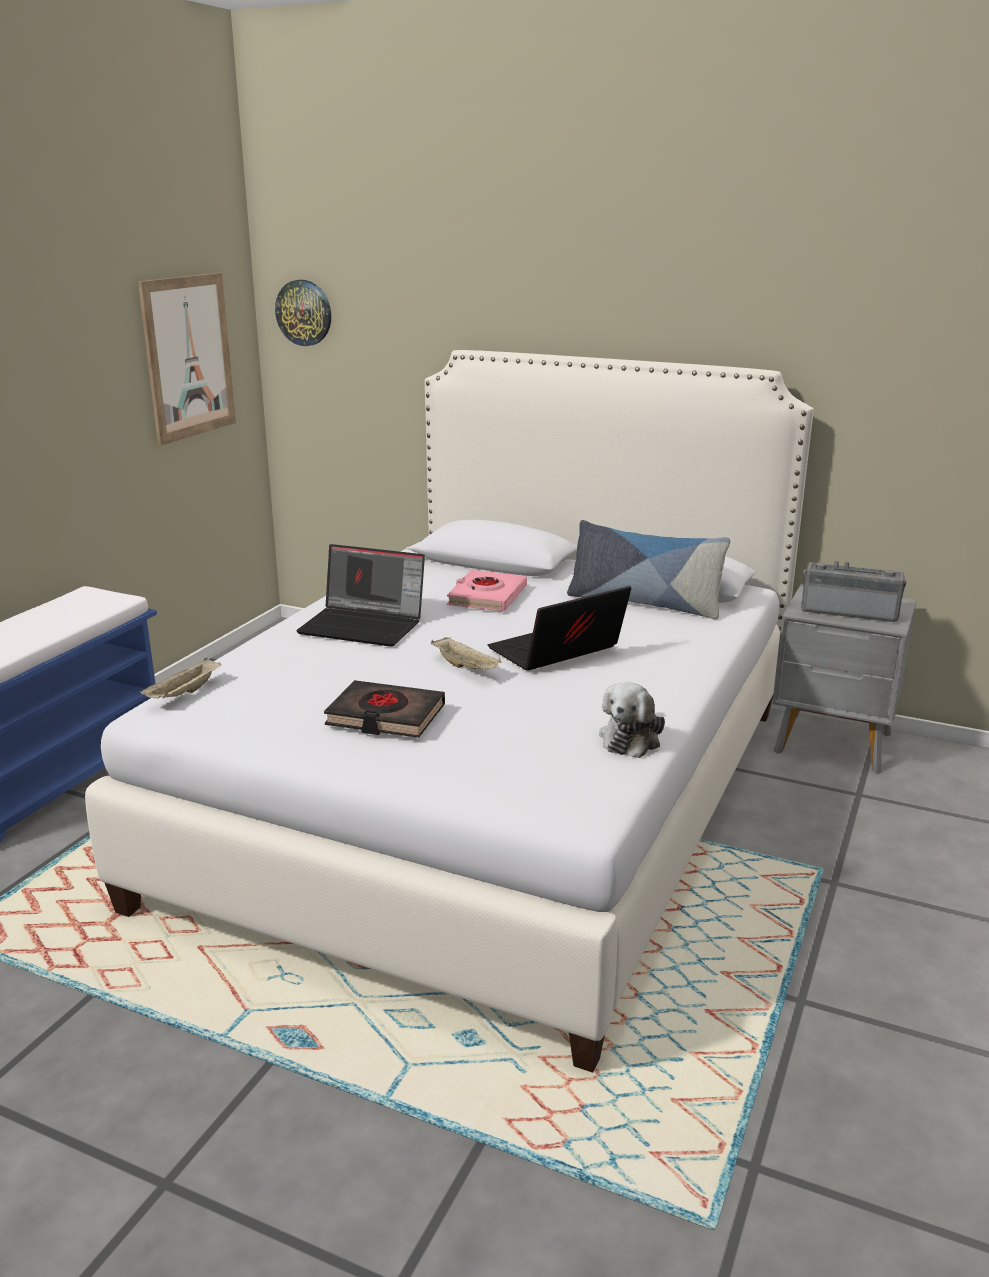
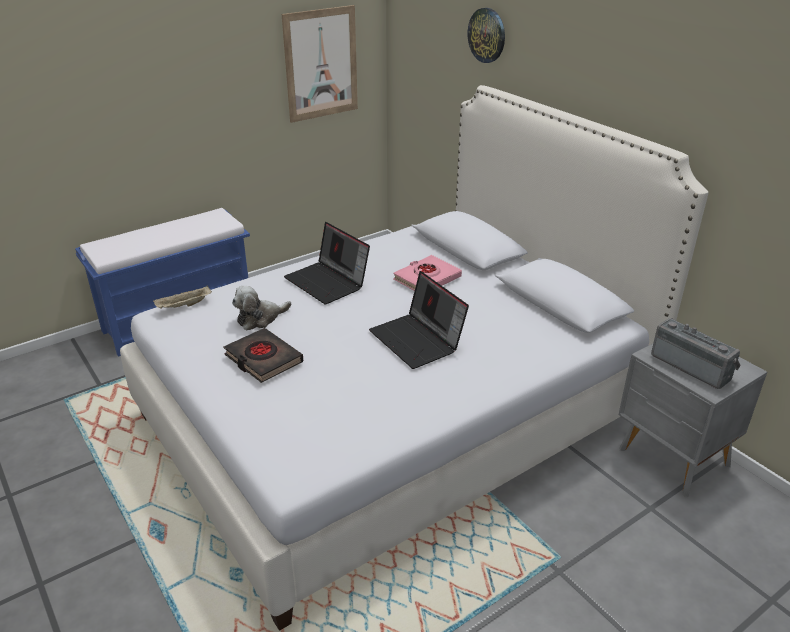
camera: 30 degrees right, 10 degrees up
(304, 312) = (409, 37): wall clock -> wall clock (487, 35)
(466, 667) = (350, 335): beige tray -> none
(556, 652) = (418, 340): laptop -> laptop turned 120 degrees counterclockwise
(632, 738) = (387, 429): plush toy -> plush toy (260, 318)
(644, 603) = (527, 314): pillow -> none

